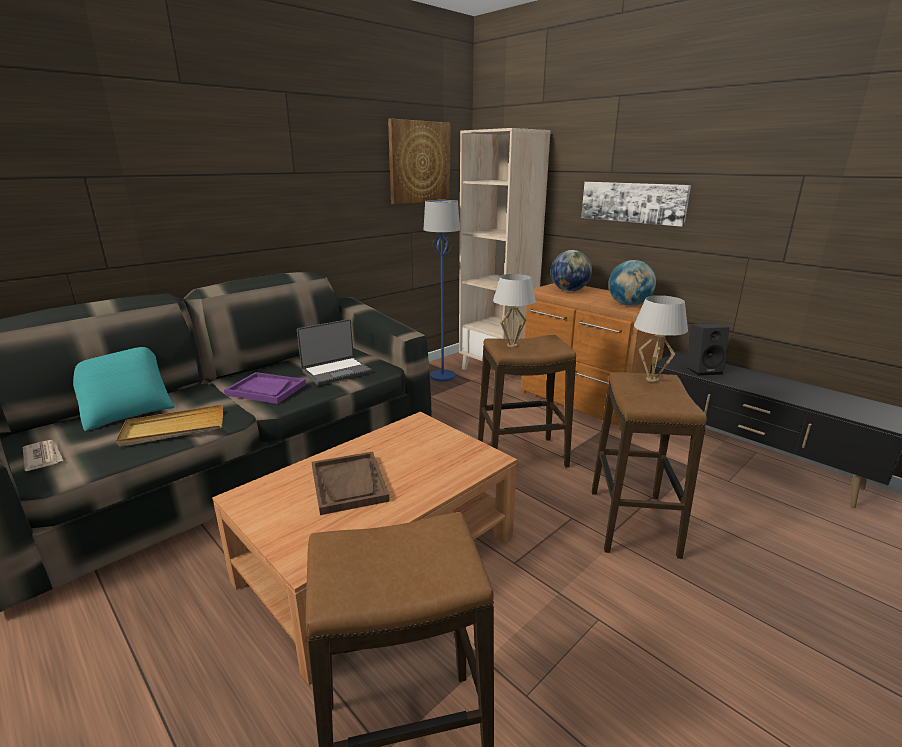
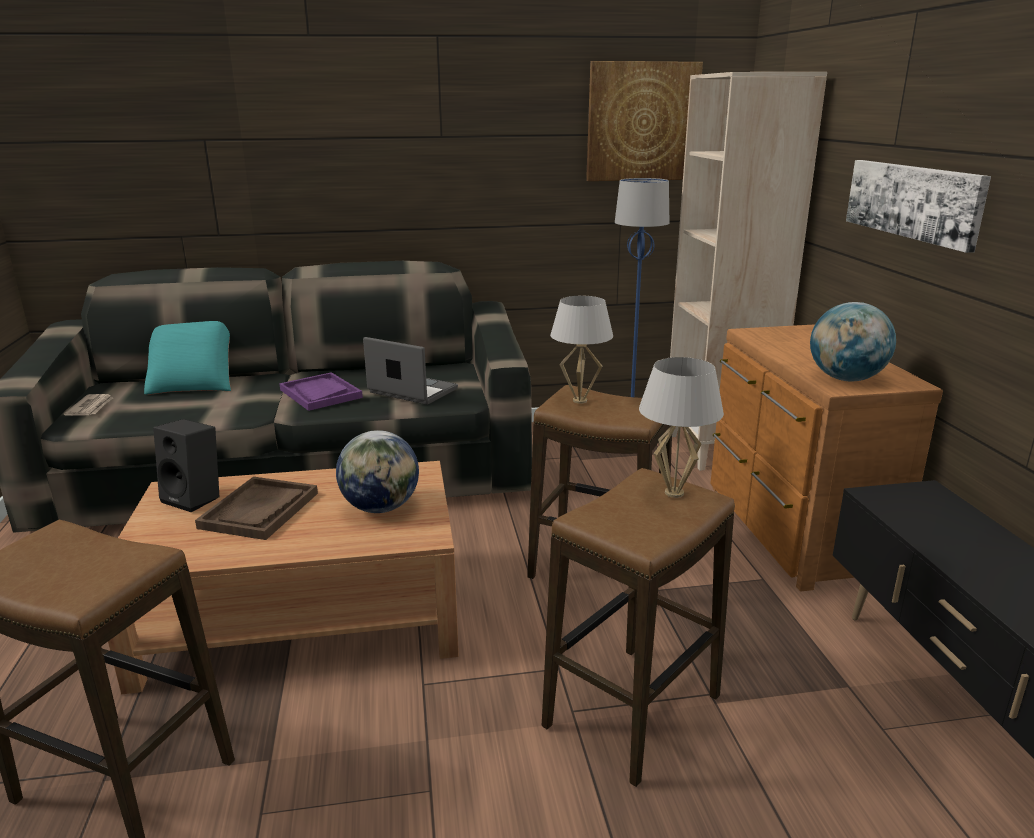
camera: 35 degrees right, 0 degrees up
(173, 429) = (198, 410): beige tray -> none
(336, 372) = (412, 391): laptop -> laptop turned 150 degrees counterclockwise
(569, 290) = (794, 340): globe -> globe (381, 508)
(703, 370) = (927, 521): black speaker -> black speaker (195, 498)

